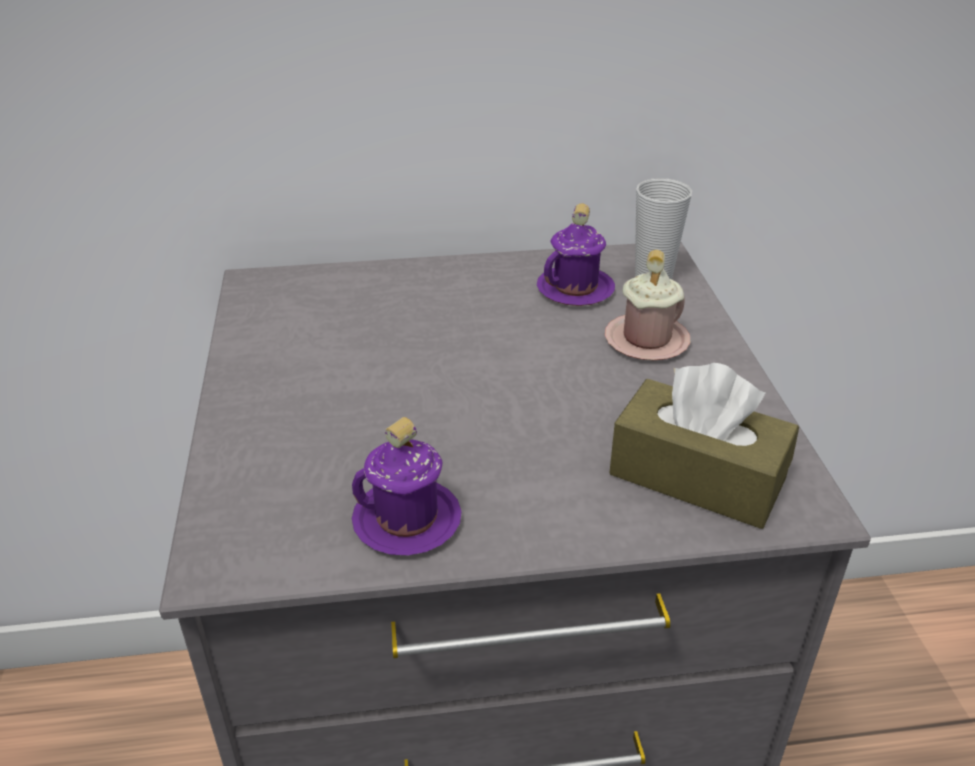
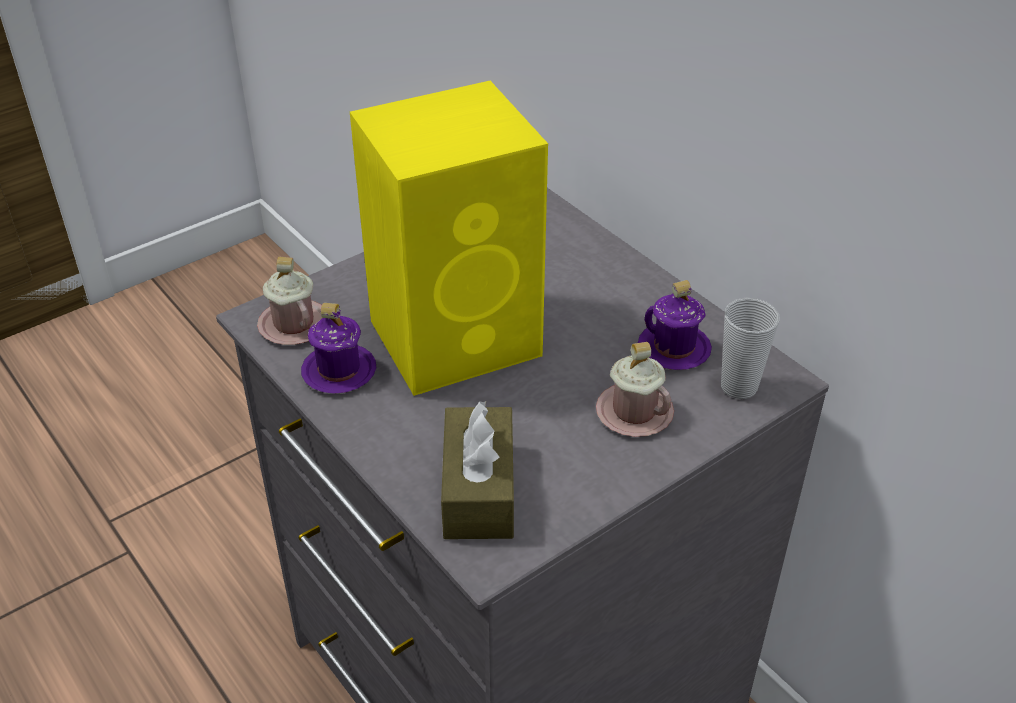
camera: 60 degrees right, 5 degrees up
(273, 532) = (294, 325): none -> pink mug
(435, 405) = (459, 337): none -> yellow speaker

